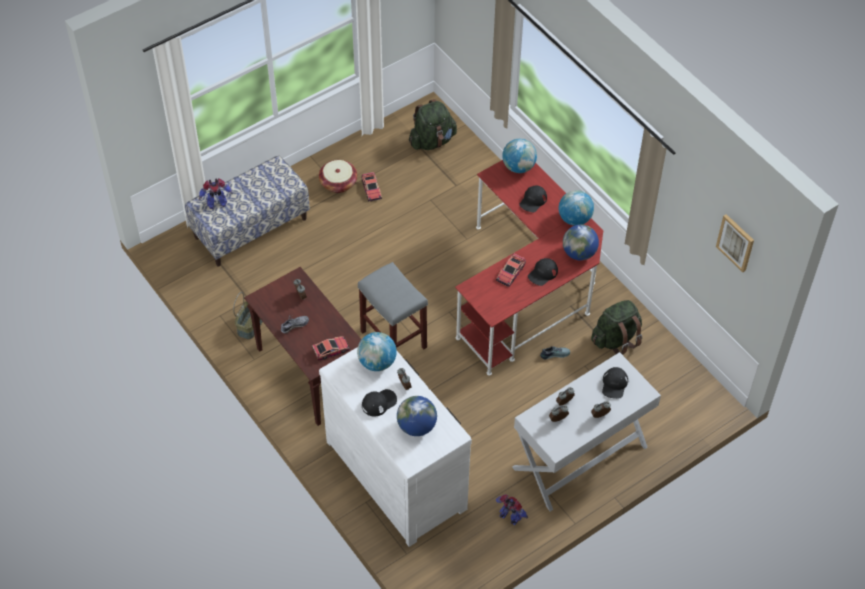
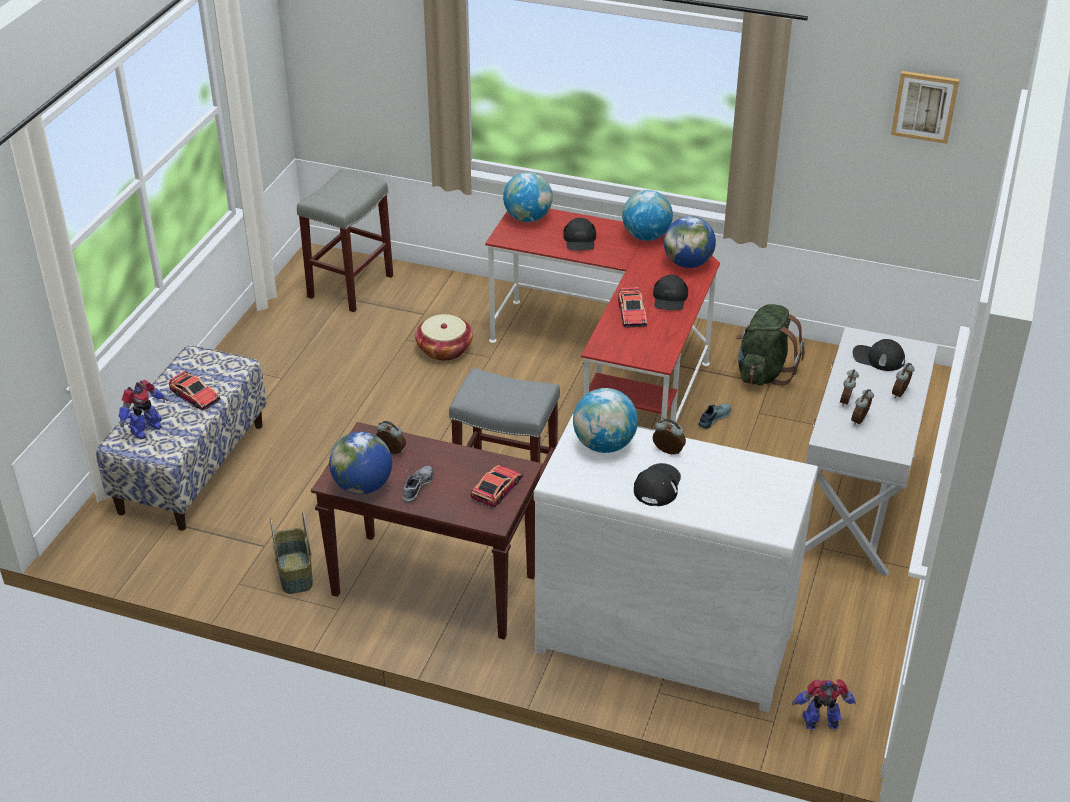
camera: 35 degrees left, 15 degrees down
(338, 183) = (270, 372): basket -> basket (444, 349)
(371, 189) = (321, 361): toy car -> toy car (195, 396)
(417, 426) = (735, 486): globe -> globe (363, 486)
(432, 141) = (350, 285): green backpack -> grey stool
(510, 517) = (851, 608): toy robot -> toy robot (821, 723)
(614, 384) = (878, 358): black cap -> black cap turned 135 degrees clockwise

